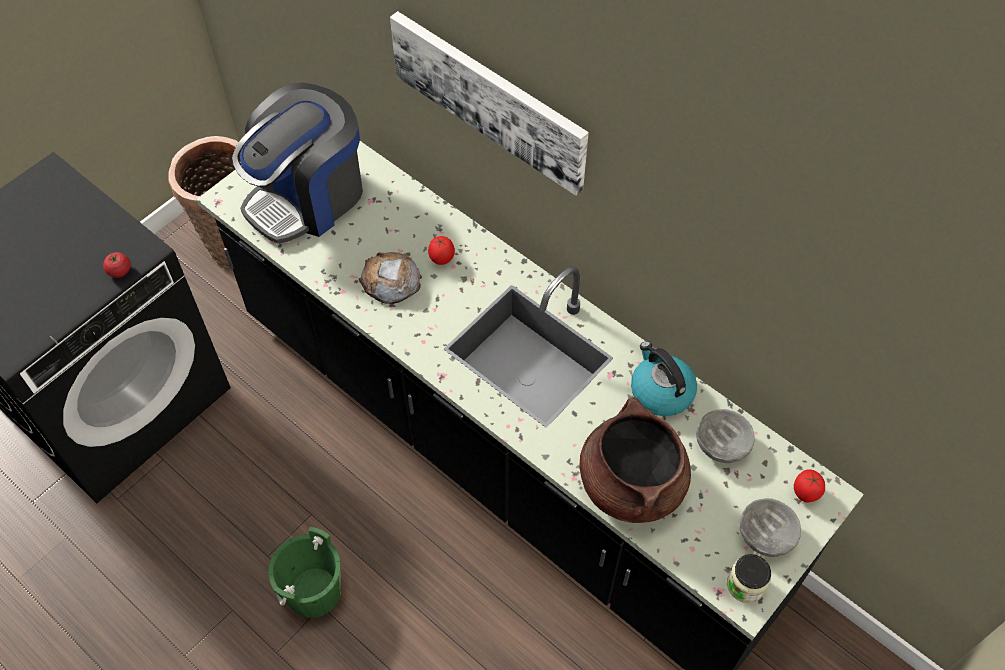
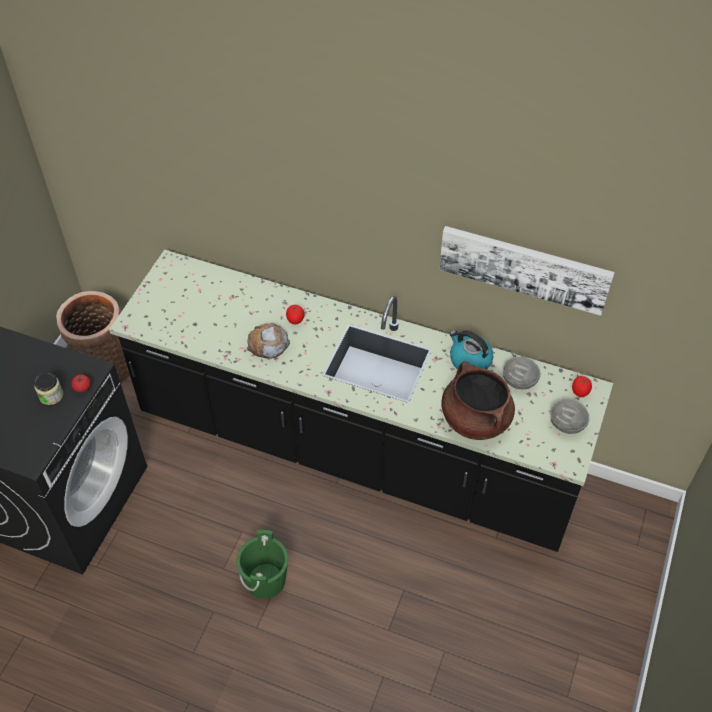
camera: 20 degrees left, 5 degrees down
(308, 197) = (187, 307): coffee machine -> none
(490, 99) = (314, 202): picture -> picture (524, 268)
(745, 585) = (567, 455): jar -> jar (51, 395)

